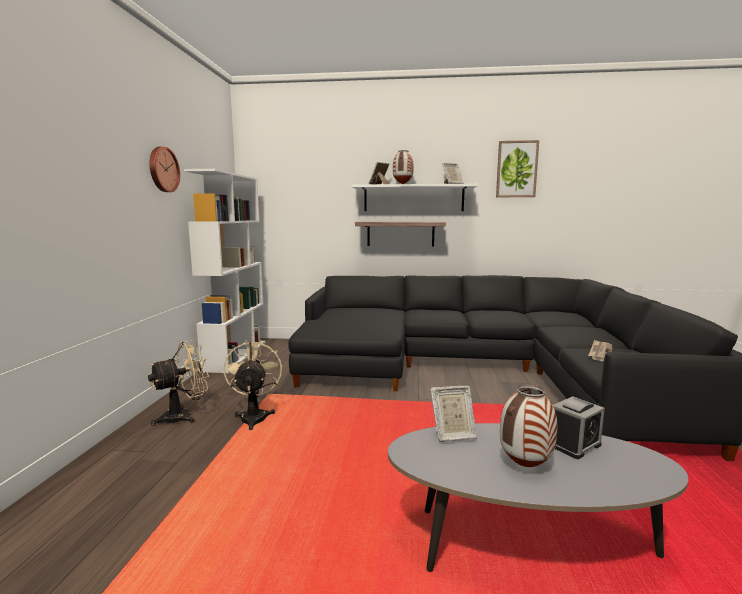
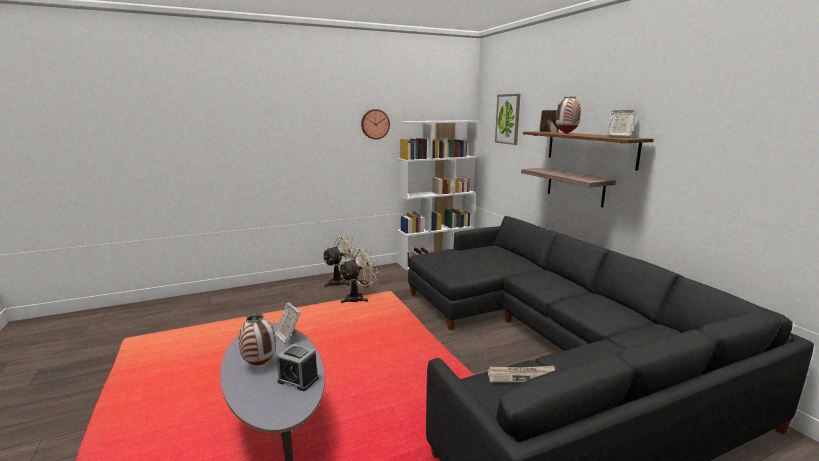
camera: 60 degrees right, 5 degrees up
(184, 416) = (341, 282): beige fan -> beige fan turned 60 degrees counterclockwise
(413, 198) = (590, 148): white shelf -> brown shelf
(516, 169) = (712, 119): picture -> picture (508, 119)

